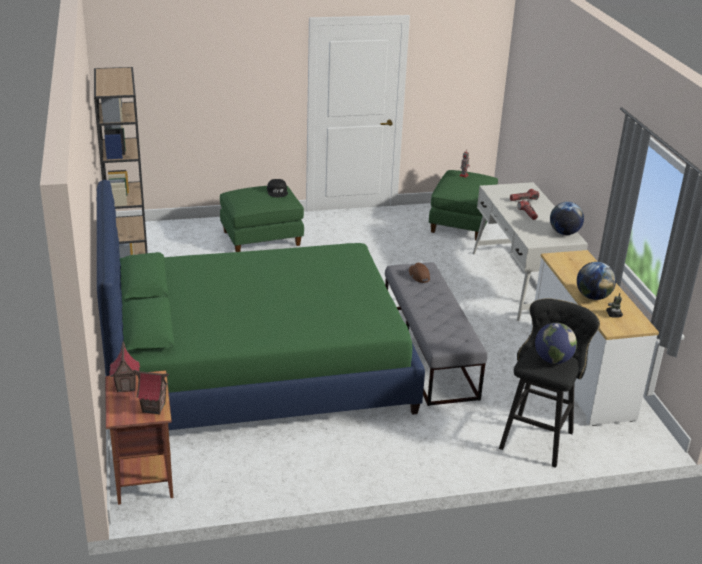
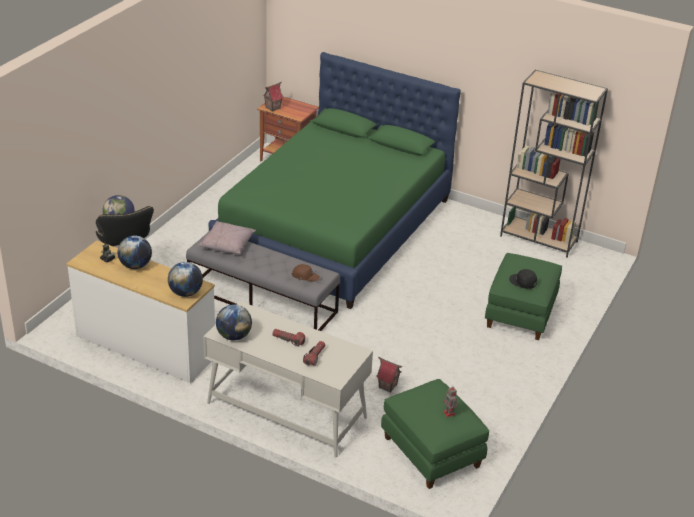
camera: 130 degrees right, 5 degrees up
(126, 386) = (301, 108): toy house -> toy house (387, 386)
(442, 333) = (227, 244): none -> purple pillow
(573, 259) = (186, 293): none -> globe

